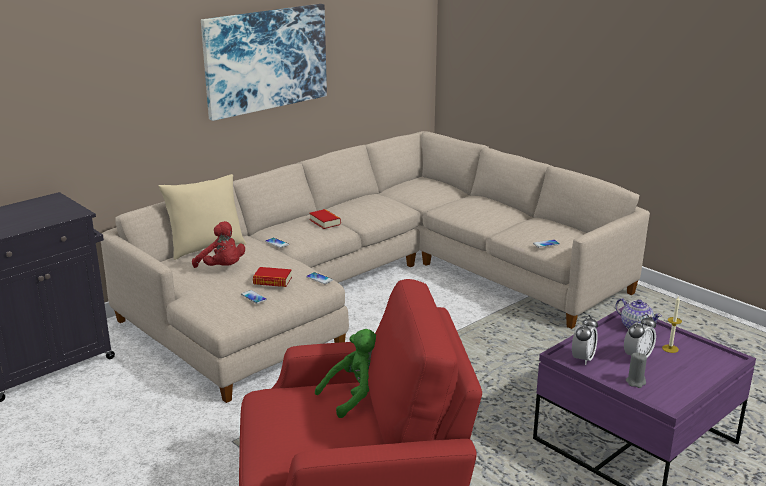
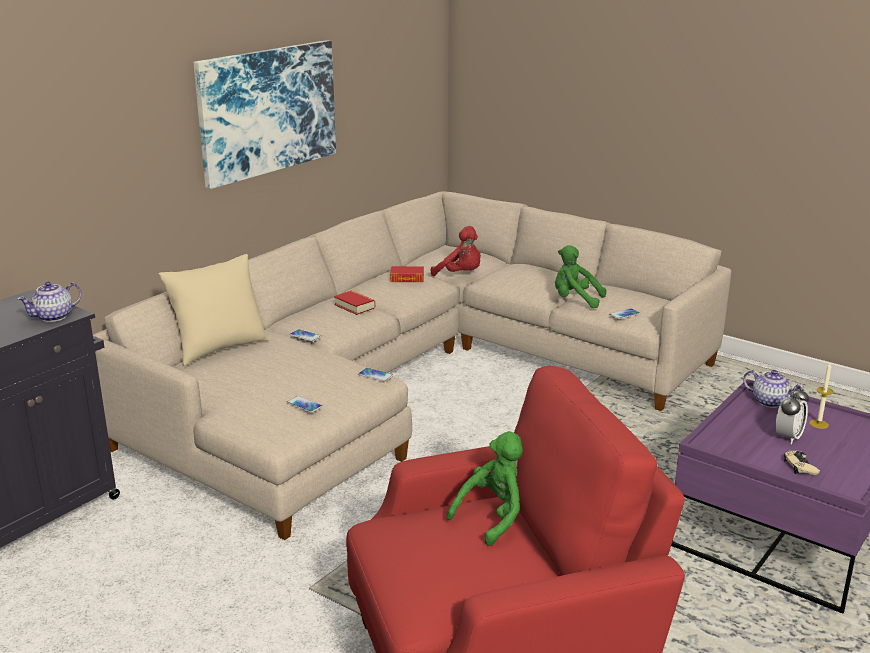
camera: 10 degrees left, 0 degrees up
(65, 214) = (54, 317): none -> teapot
(222, 268) = (251, 371): red plush toy -> red plush toy (460, 274)
(272, 281) = (321, 382): book -> book (407, 278)
(509, 229) = (575, 300): none -> green plush toy
(583, 359) = (729, 445): alarm clock -> none
(635, 382) = (800, 466): grey candle -> beige game controller

